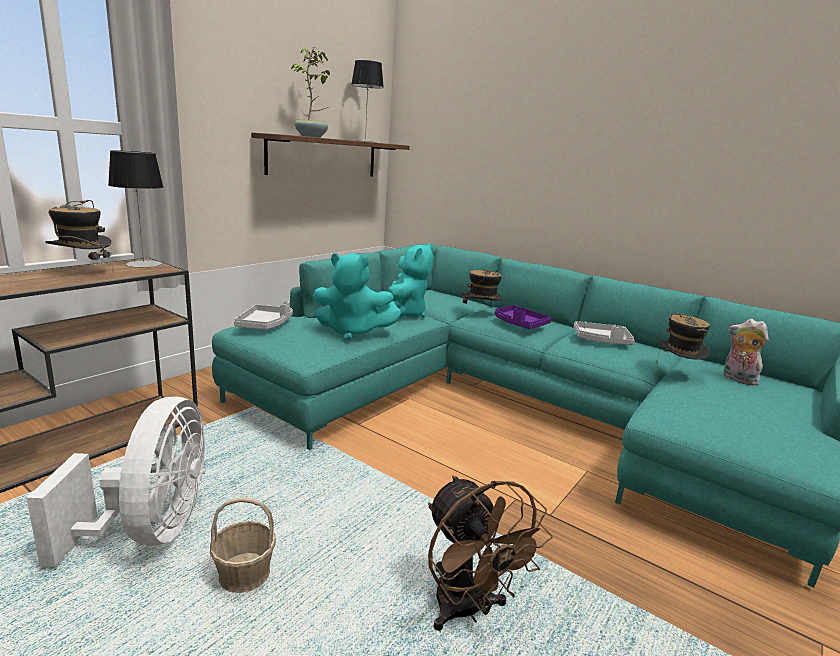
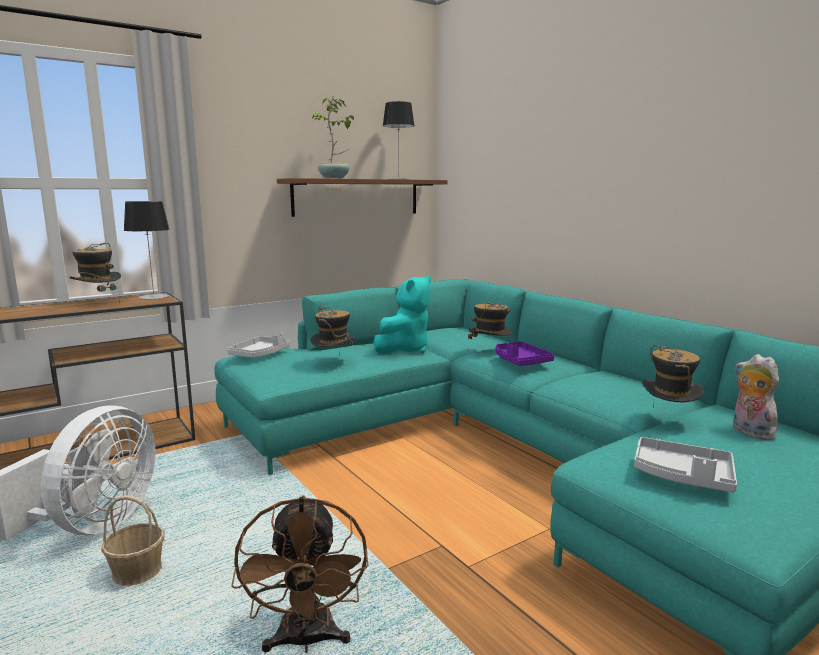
camera: 20 degrees right, 5 degrees down
(353, 332) = (334, 363): turquoise plush toy -> hat
(602, 340) = (604, 381): grey tray -> grey tray (683, 476)

